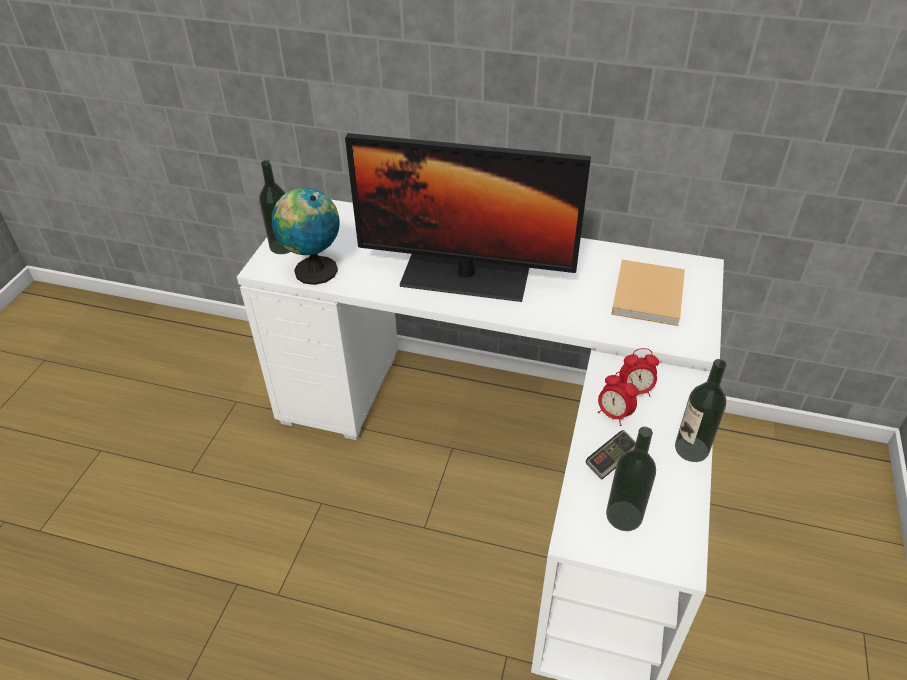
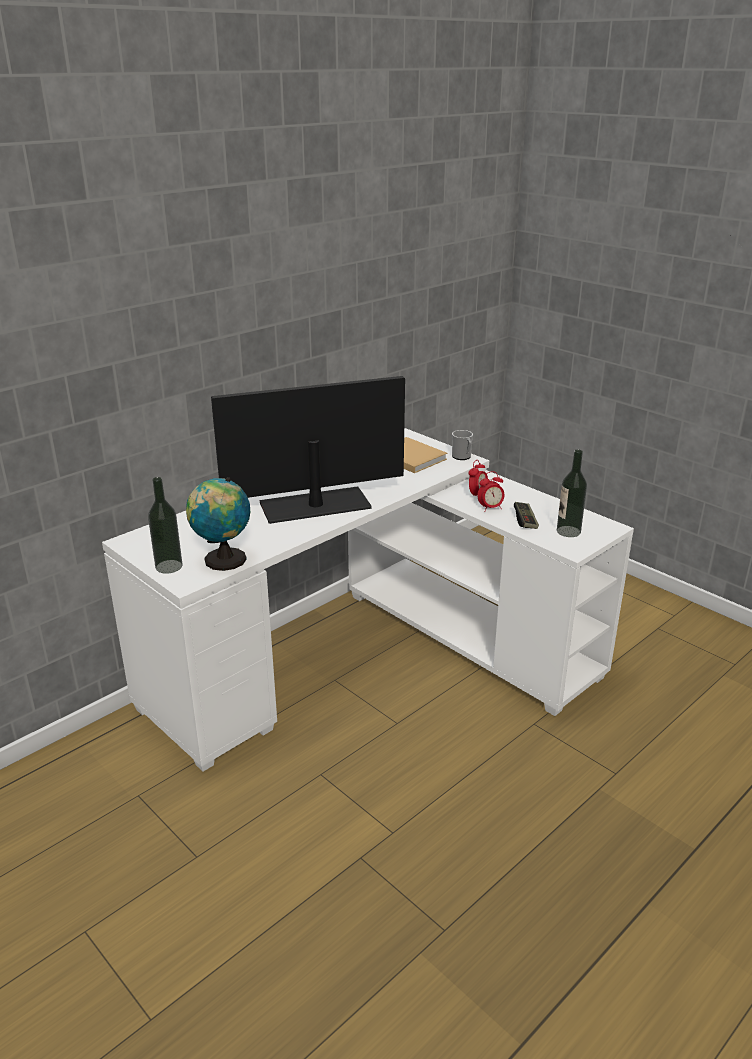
camera: 60 degrees left, 15 degrees down
(465, 276) = (315, 505): monitor -> monitor turned 150 degrees counterclockwise
(691, 449) = (537, 496): bottle -> none
(699, 336) = (462, 457): none -> mug

